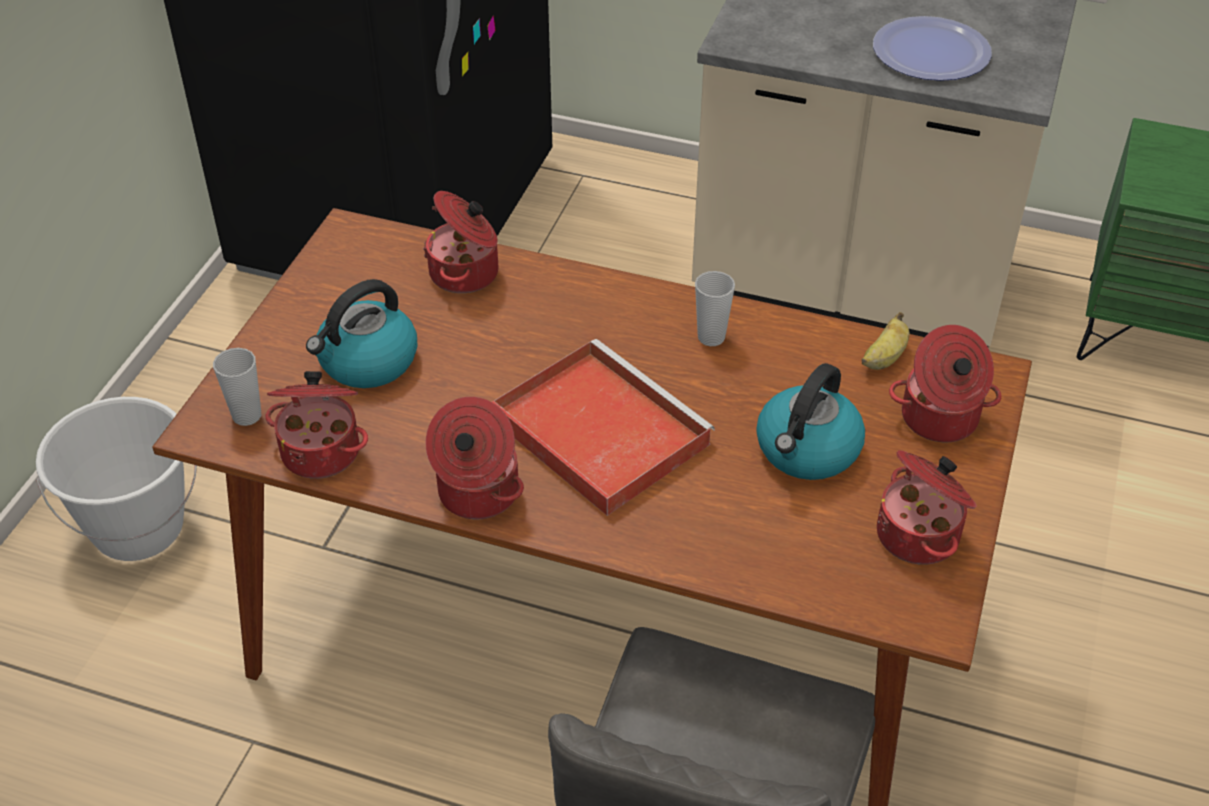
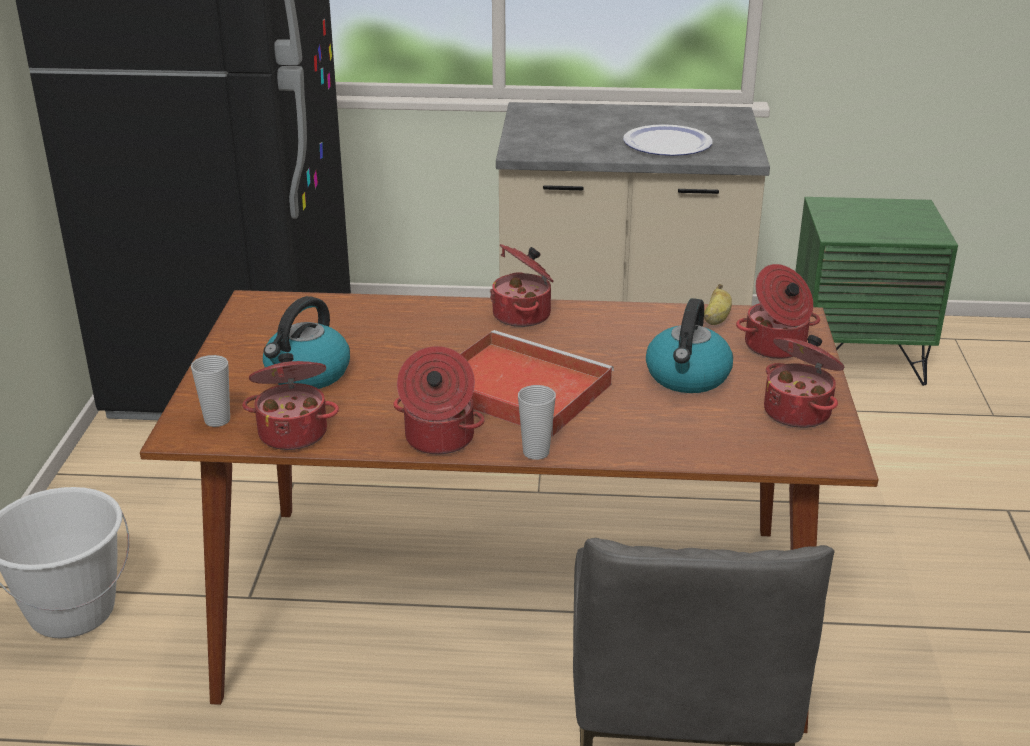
camera: 15 degrees left, 15 degrees down
(466, 273) = (365, 313): cooking pot -> cooking pot (523, 315)
(711, 337) = (579, 325): cup -> cup (536, 452)

